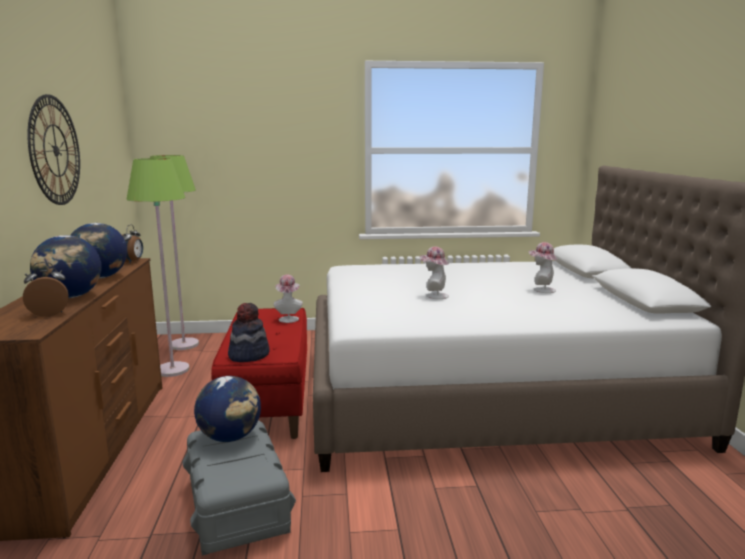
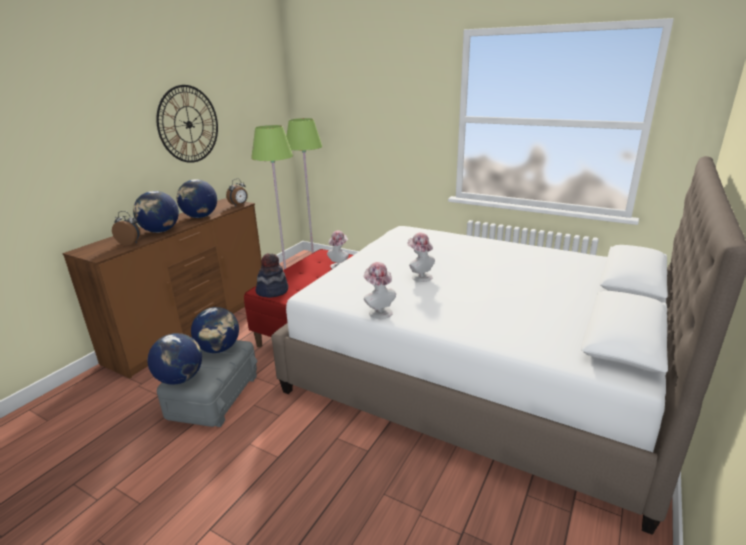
camera: 35 degrees right, 10 degrees up
(224, 480) = (180, 378): none -> globe
(541, 289) = (530, 293): hat -> hat (378, 311)

